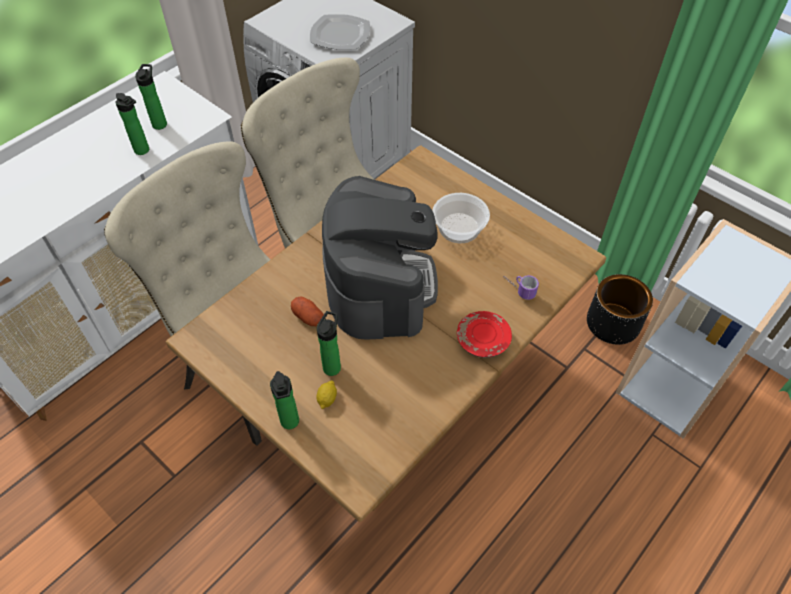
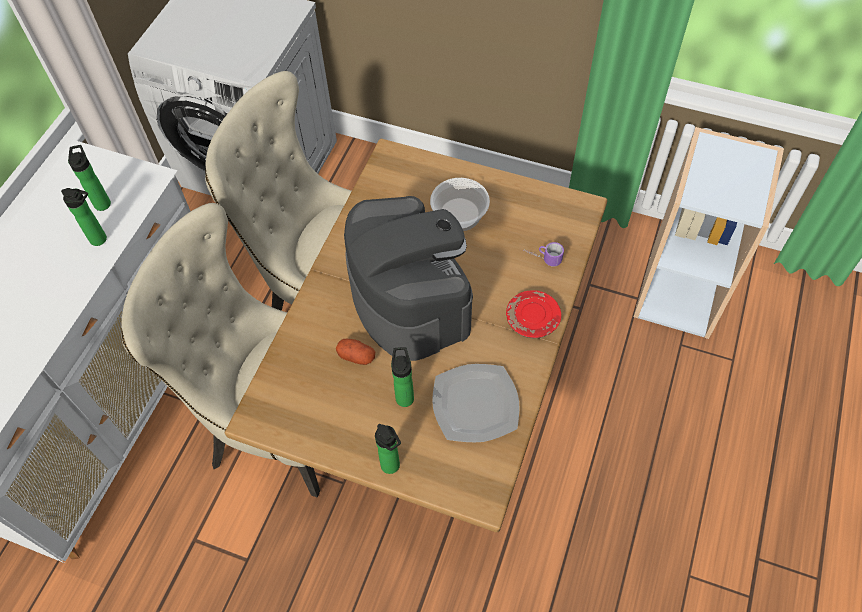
camera: 20 degrees left, 5 degrees up
(327, 399) = (415, 430): lemon -> none
(340, 35) = (243, 40): plate -> plate (476, 405)
(612, 323) = (604, 250): black planter -> none

